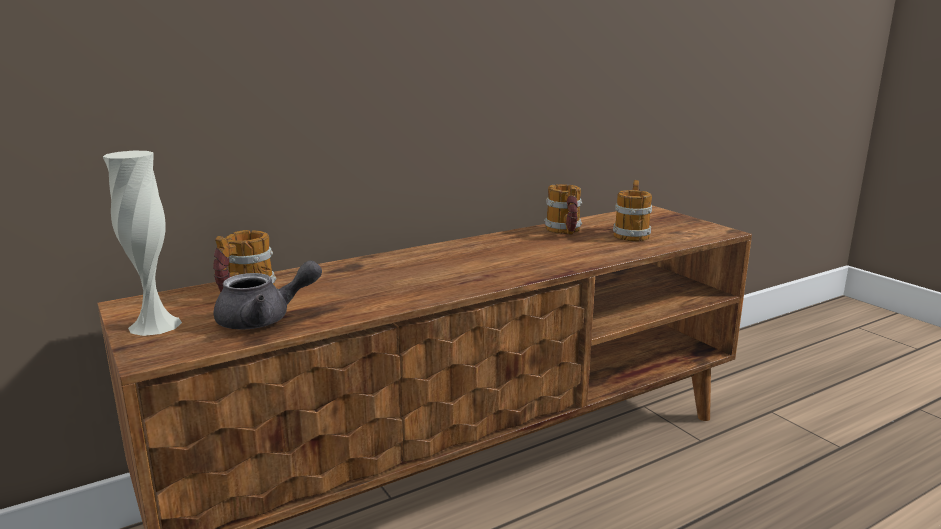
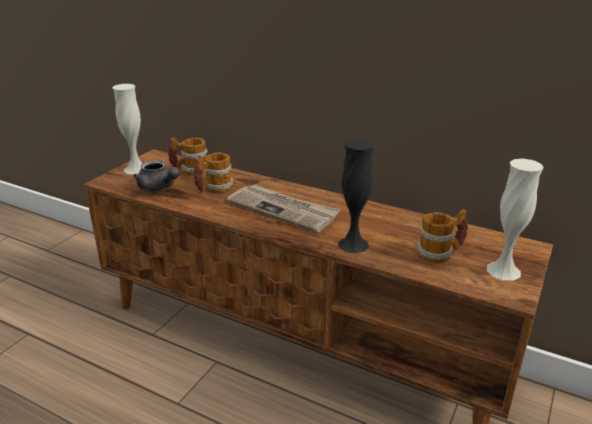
camera: 60 degrees right, 10 degrees up
(459, 267) = (283, 210): none -> newspaper
(564, 231) = (408, 224): mug -> mug (214, 189)
(581, 257) = (353, 244): none -> black vase
(680, 225) = (503, 270): none -> white vase

